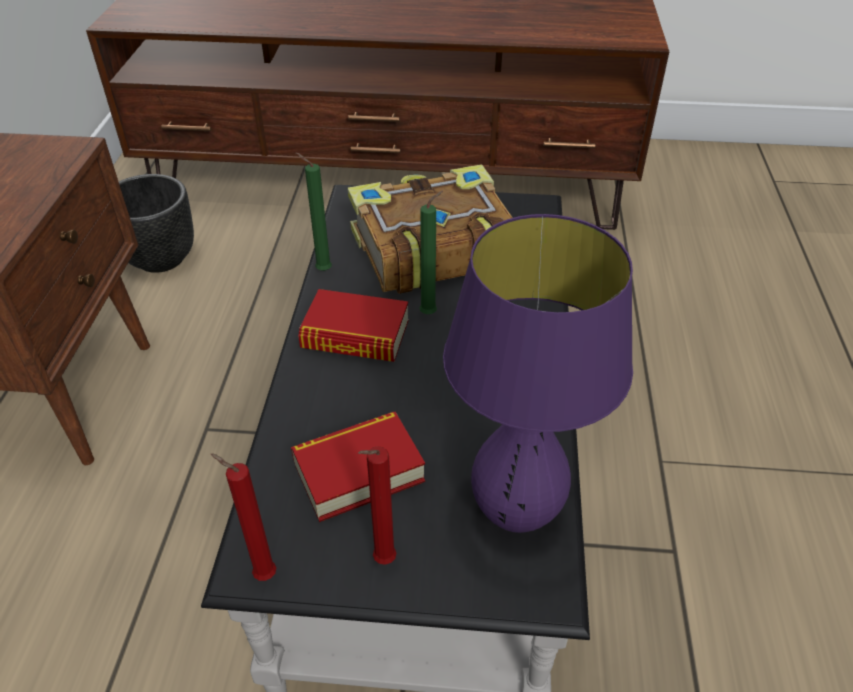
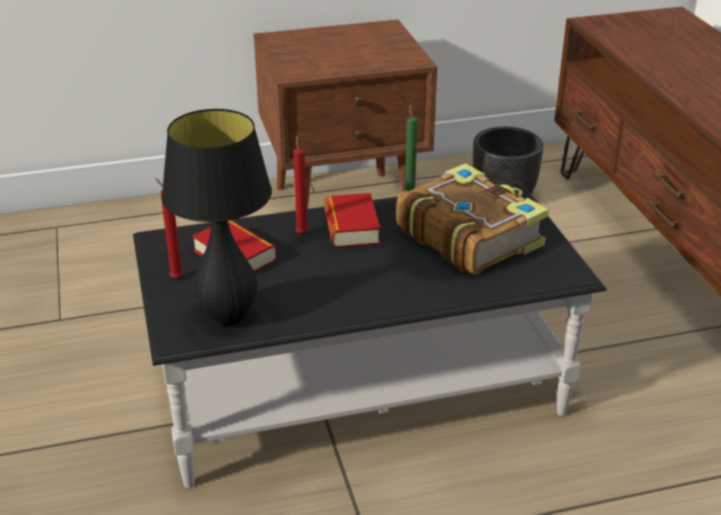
camera: 70 degrees right, 10 degrees down
(262, 574) = (153, 243): red candle -> red candle (302, 233)
(430, 313) = (394, 251): green candle -> none
(515, 512) = (228, 318): purple table lamp -> black table lamp

